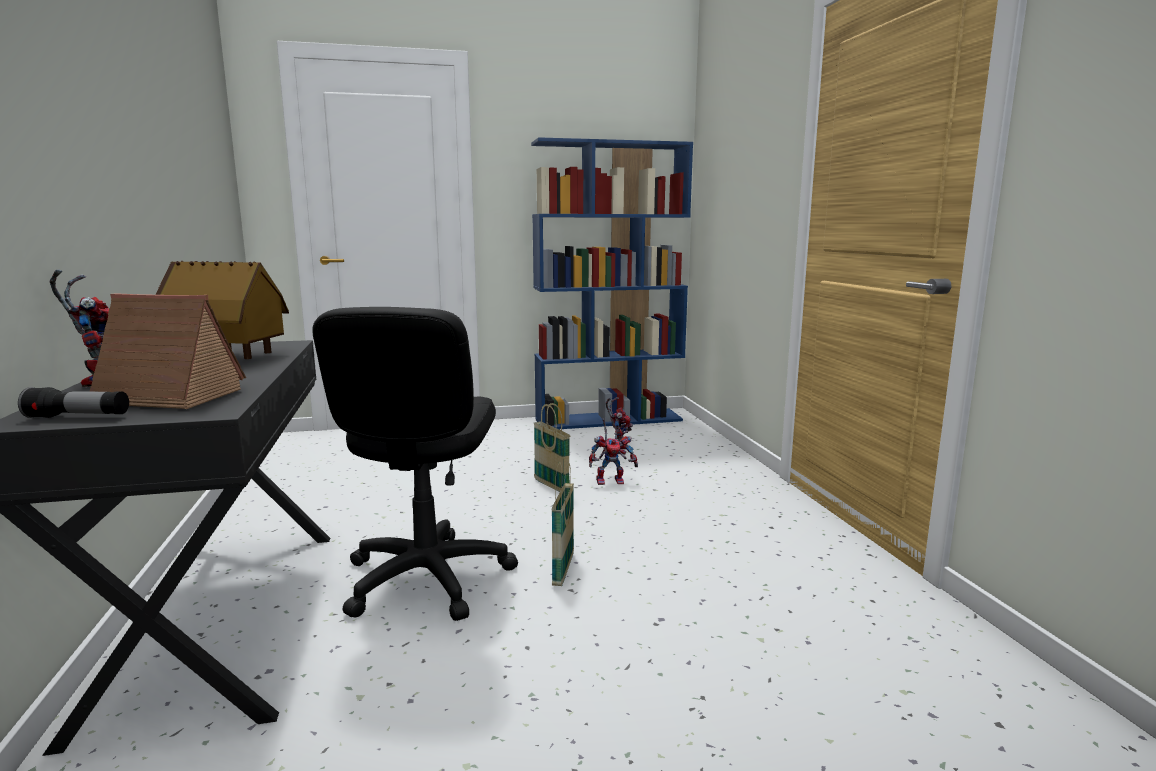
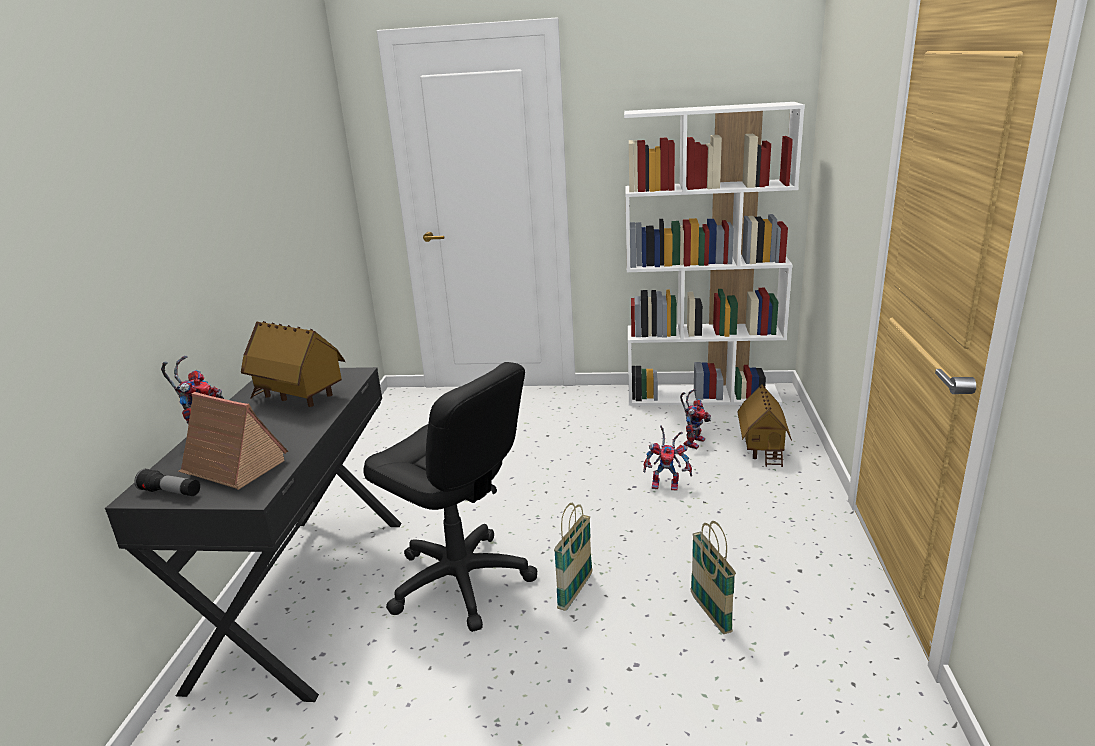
camera: 20 degrees right, 10 degrees up
(426, 578) = (460, 581): black office chair -> black office chair turned 75 degrees counterclockwise
(551, 486) = (607, 484): basket -> basket (710, 613)
(609, 419) = (703, 395): blue bookcase -> white bookcase
(684, 449) = (762, 448): none -> toy house

